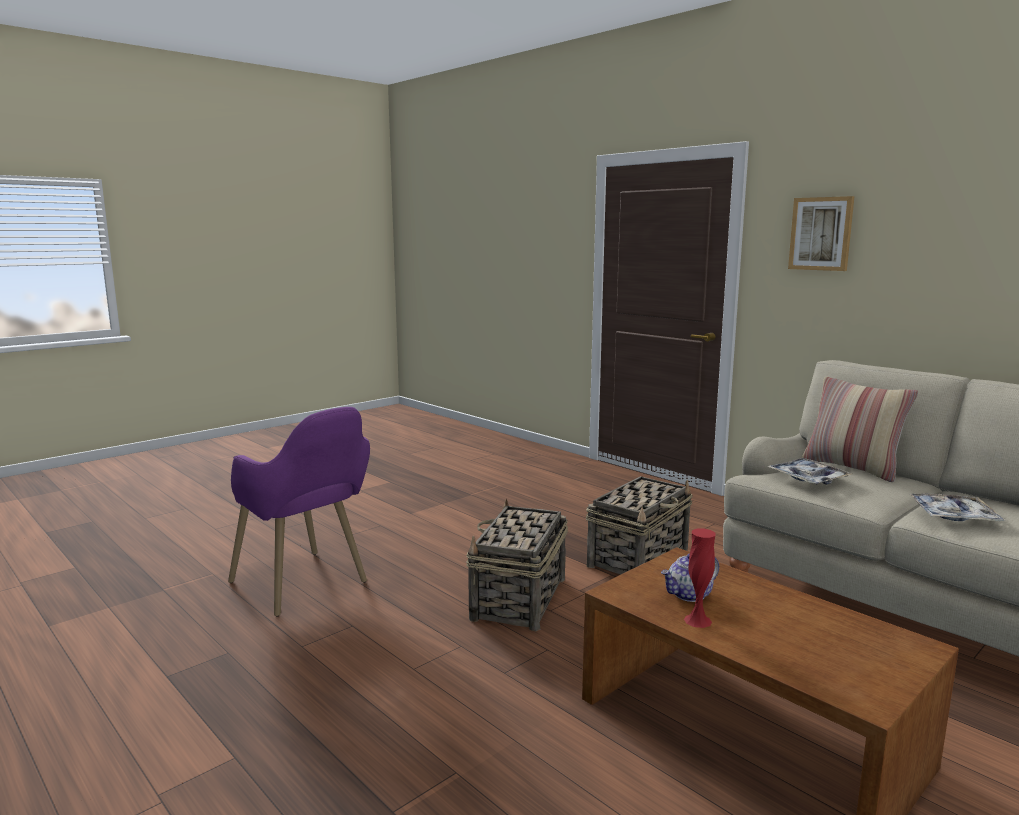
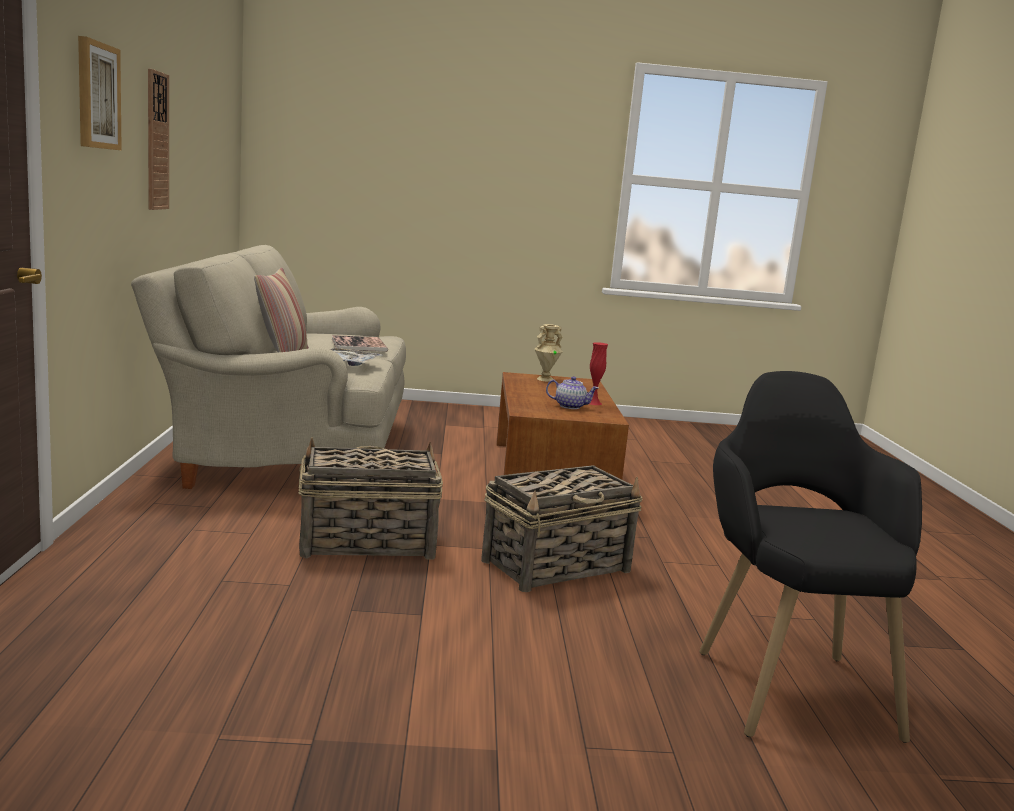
camera: 140 degrees left, 0 degrees up
(307, 588) = (785, 679): purple armchair -> black armchair
(883, 659) = (545, 379): none -> beige vase
(952, 262) = (156, 141): none -> wall clock
(953, 515) = (359, 345): tray -> book

